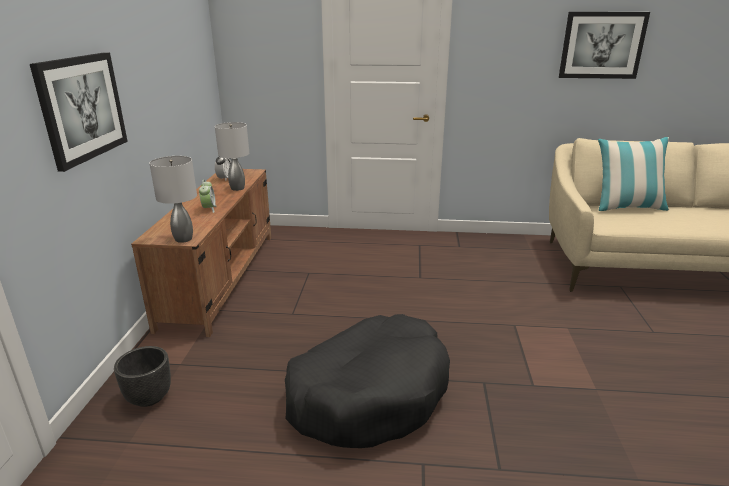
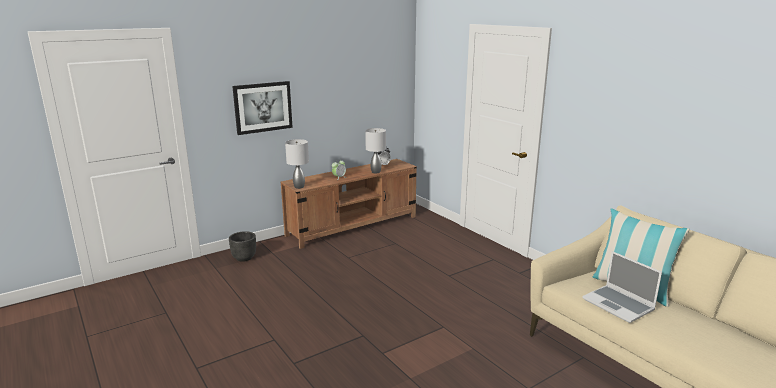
camera: 50 degrees right, 5 degrees down
(369, 393) = (309, 305): black dog bed -> none
(602, 45) = (669, 119): picture -> none
(657, 221) = (619, 305): none -> laptop

